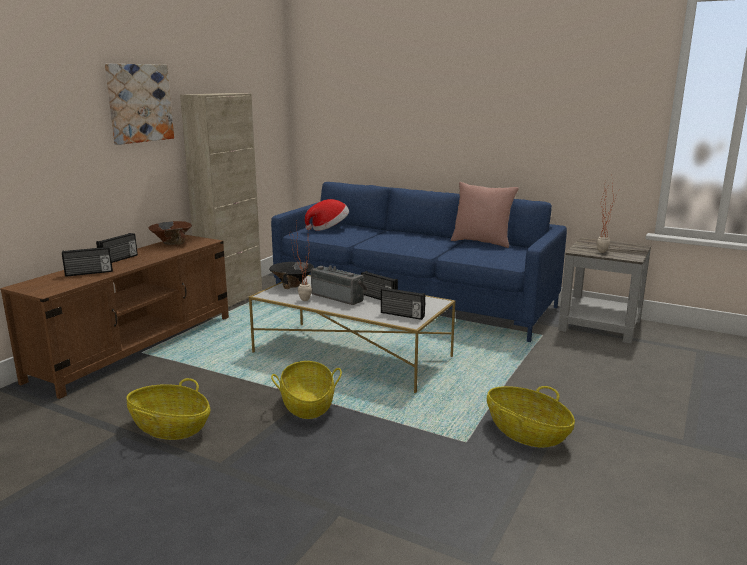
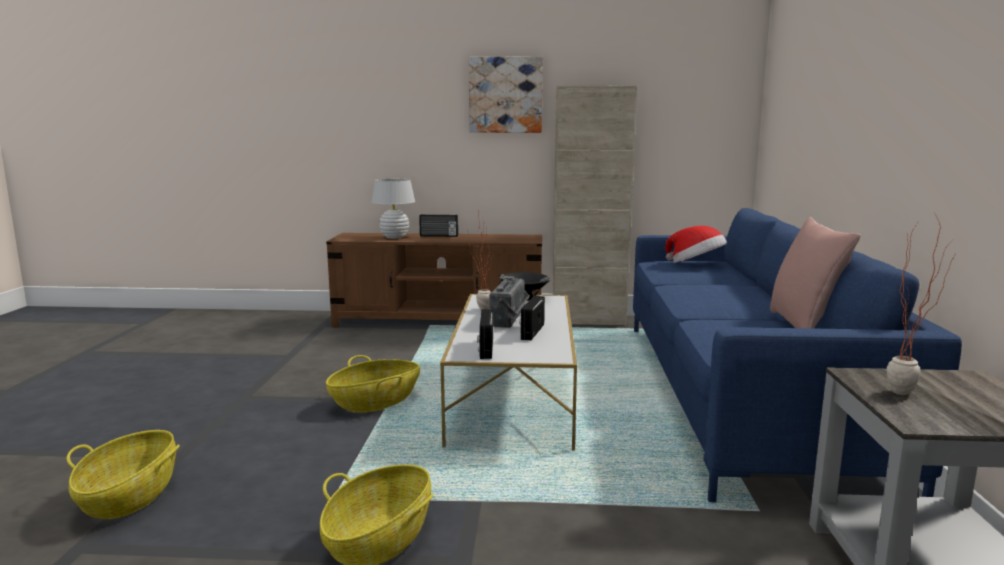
camera: 65 degrees right, 5 degrees down
(89, 273) = (394, 237): radio -> white table lamp
(170, 428) = (303, 366): basket -> basket (130, 496)
(172, 243) = (506, 236): brown bowl -> none

